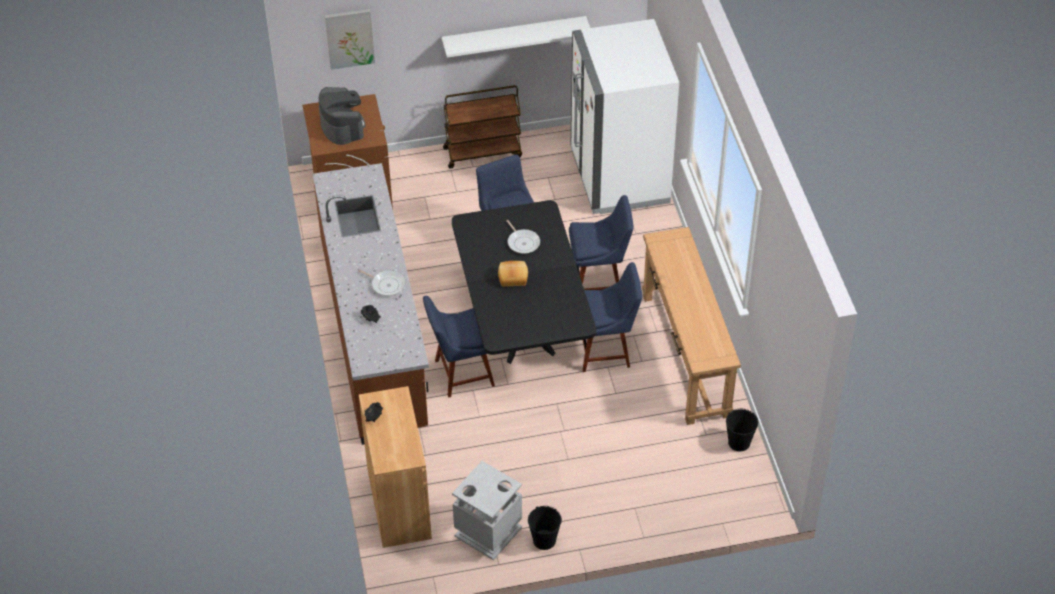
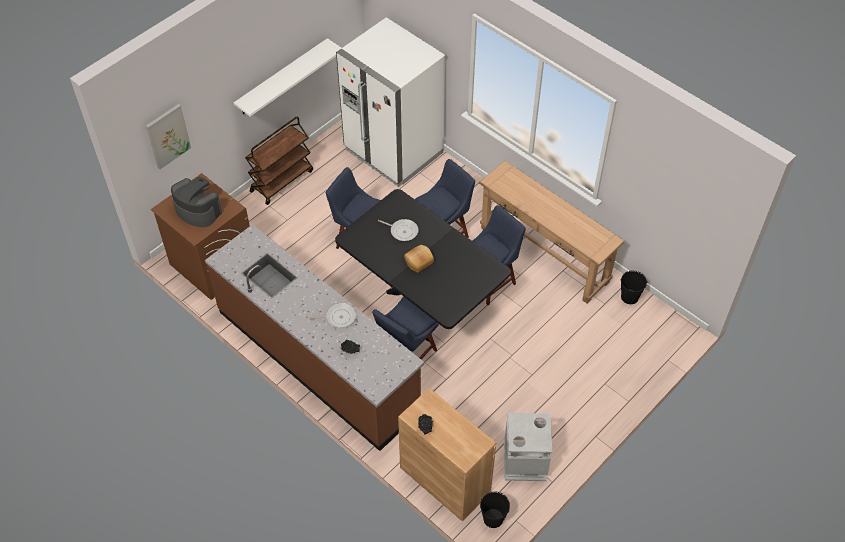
camera: 35 degrees left, 5 degrees up
(544, 540) = (567, 444): black bucket -> black bucket (493, 518)

